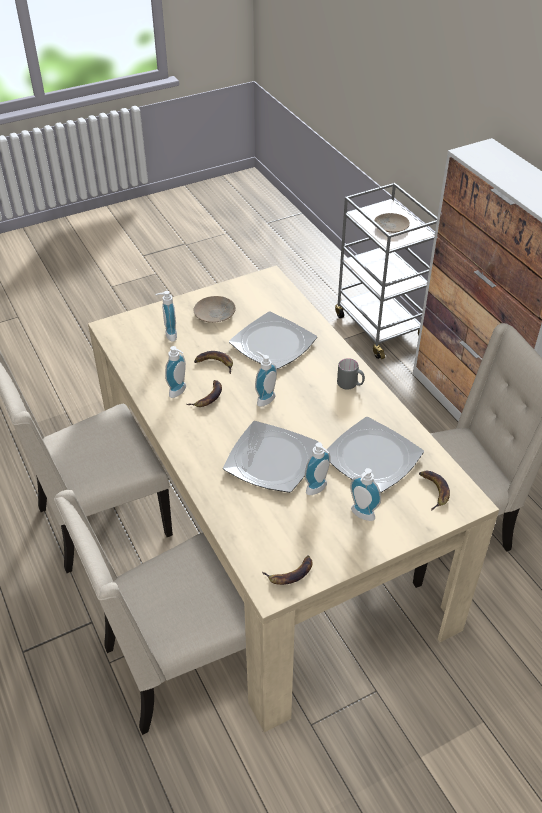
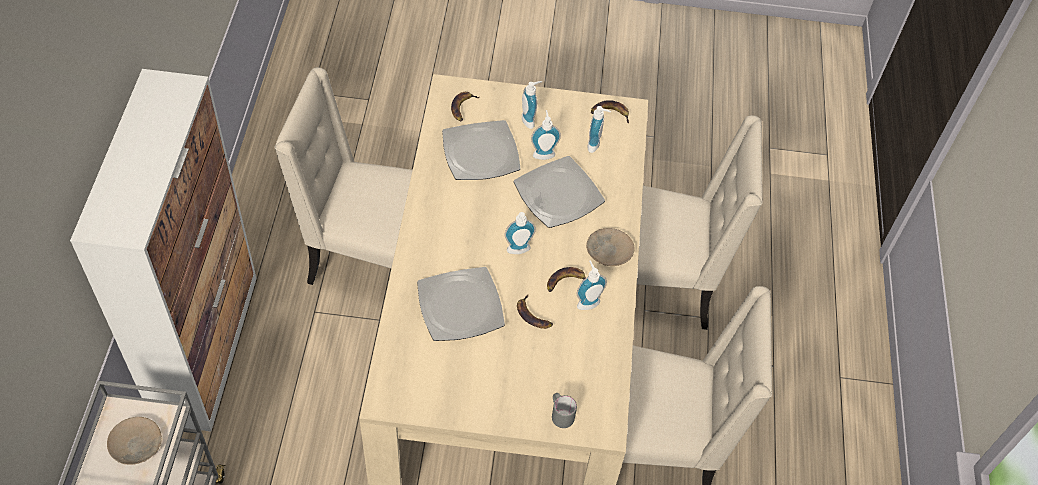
camera: 150 degrees left, 10 degrees up
(168, 335) = (552, 379): soap dispenser -> soap dispenser (596, 145)
(215, 314) = (484, 381): beige plate -> beige plate (608, 250)
(350, 385) = (434, 222): grey mug -> grey mug (560, 415)

